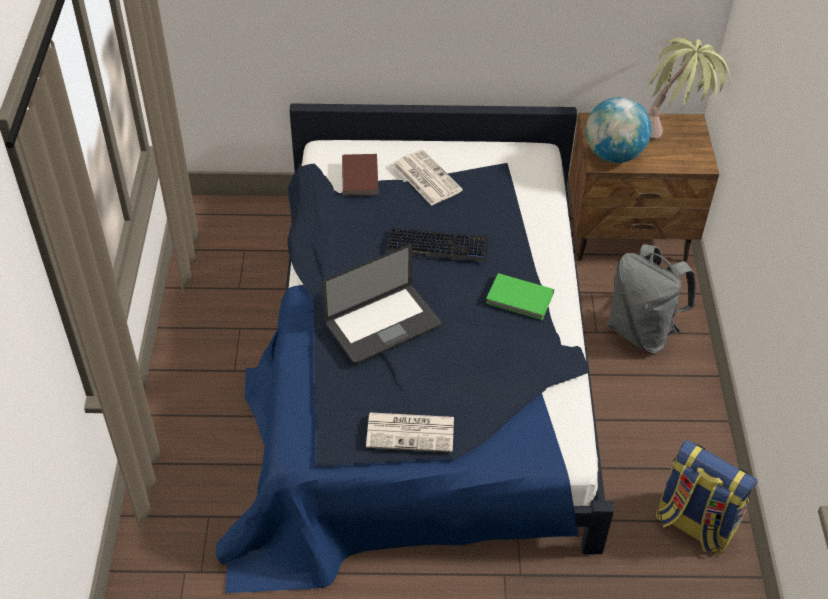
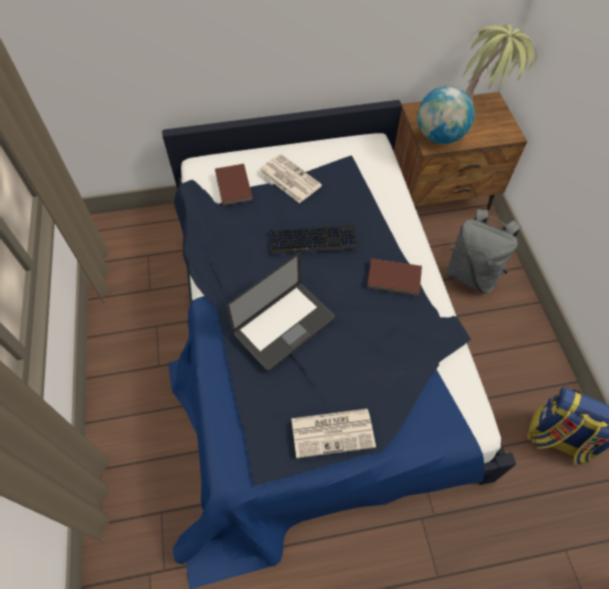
camera: 10 degrees left, 10 degrees up
(520, 299) = (394, 279): green book -> brown book

